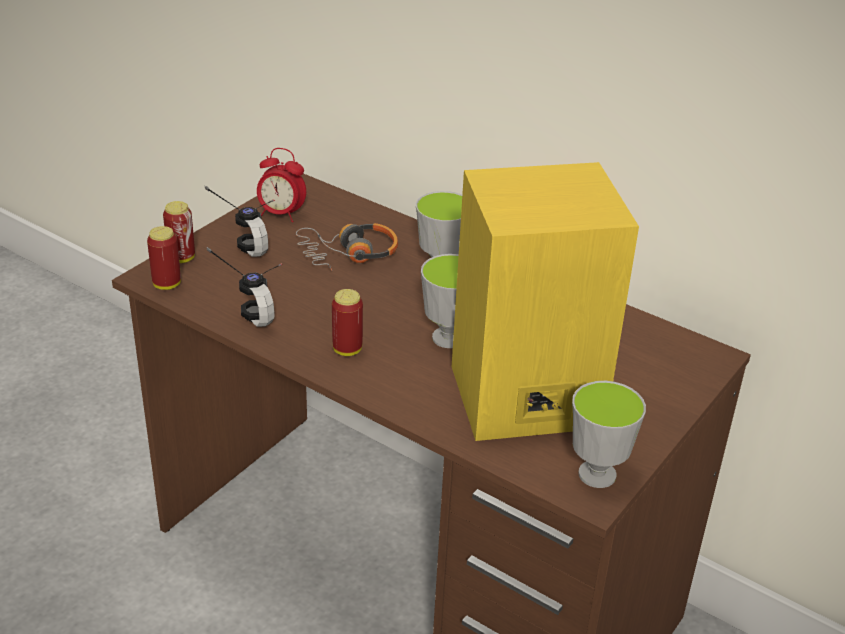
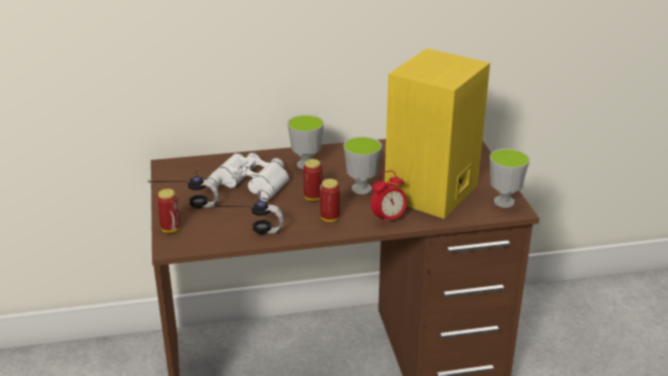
camera: 45 degrees left, 5 degrees down
(167, 284) = (188, 244): can -> can (313, 197)
(281, 214) = (183, 182): alarm clock -> alarm clock (388, 219)
(348, 255) = (252, 181): headphones -> white binoculars

